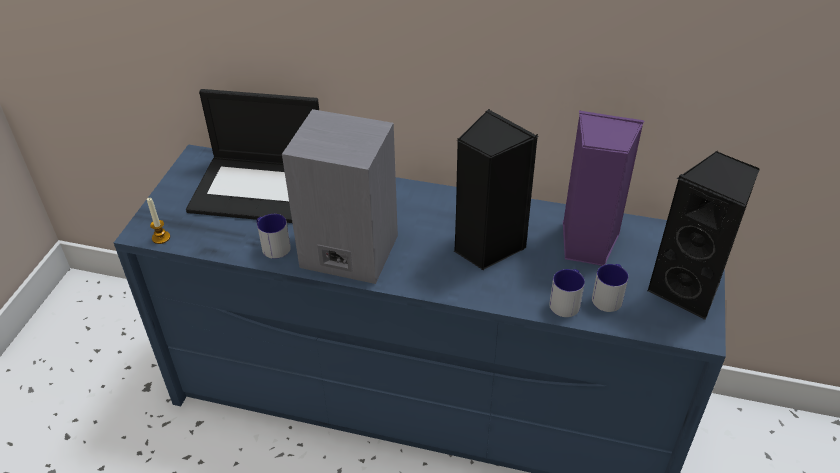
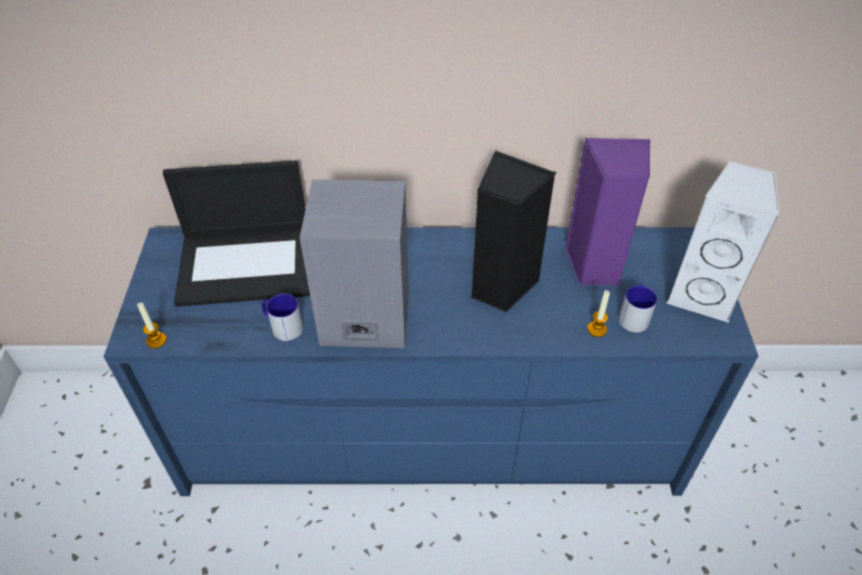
camera: 15 degrees left, 5 degrees up
(566, 301) = (597, 329): mug -> candle
(688, 290) = (702, 295): black speaker -> white speaker

